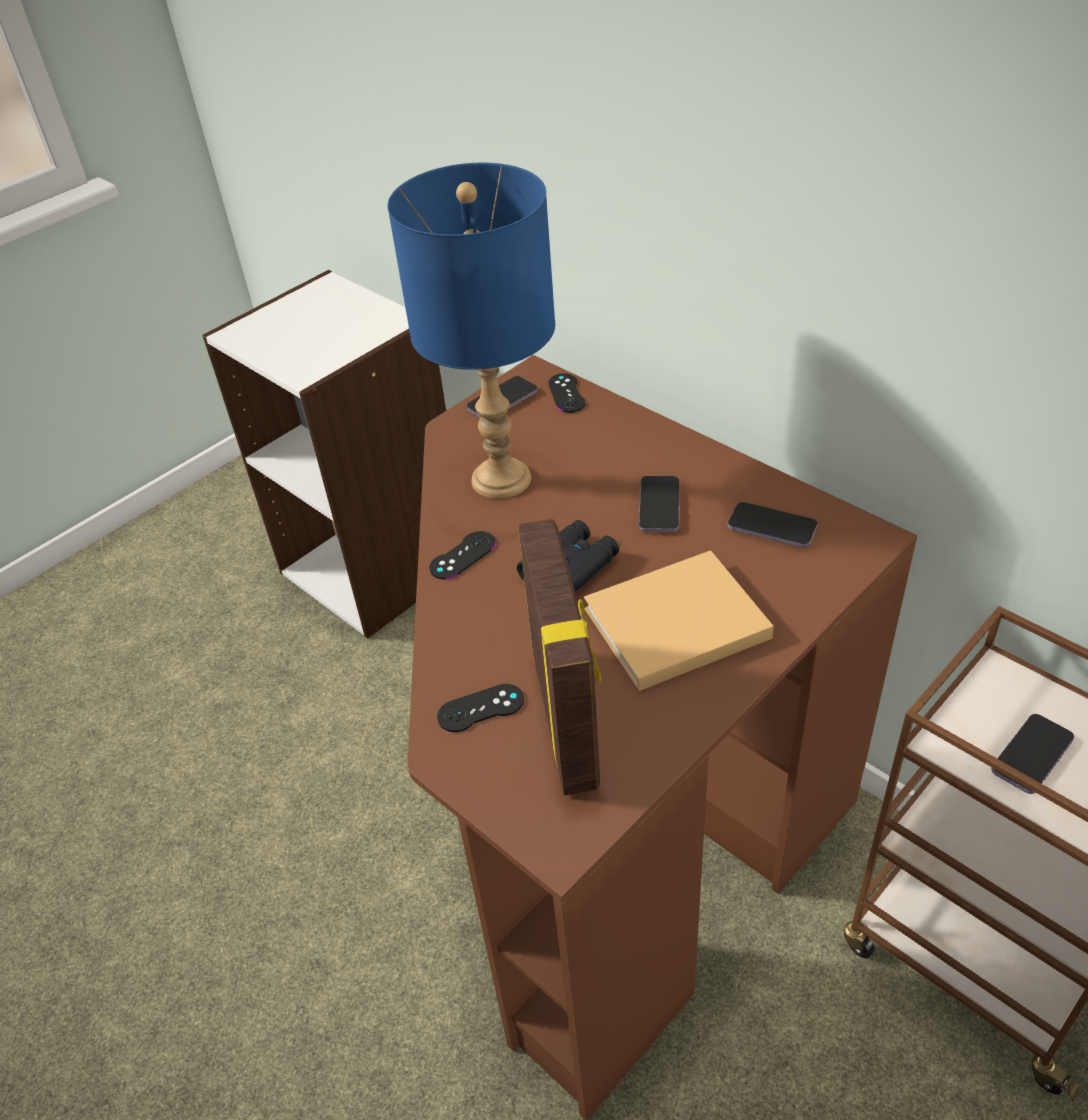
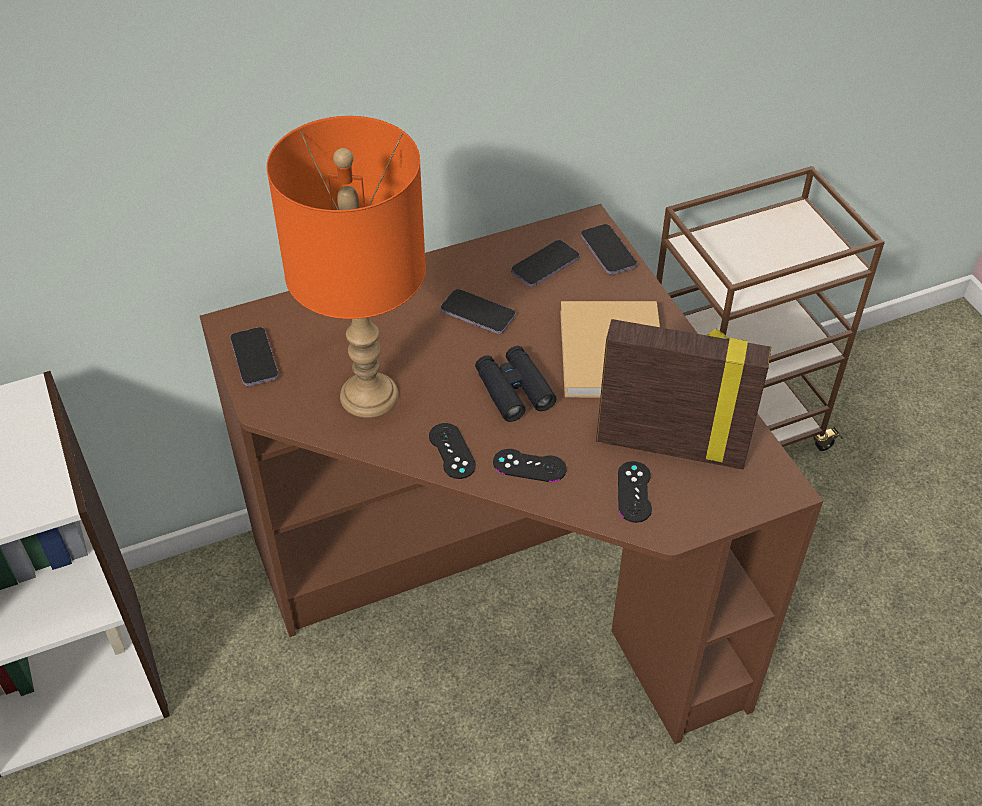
camera: 70 degrees left, 5 degrees up
(502, 479) = (369, 394): blue table lamp -> orange table lamp
(566, 393) = (282, 314): black game controller -> black game controller (529, 466)
(1031, 755) = (761, 264): phone -> phone (608, 251)

